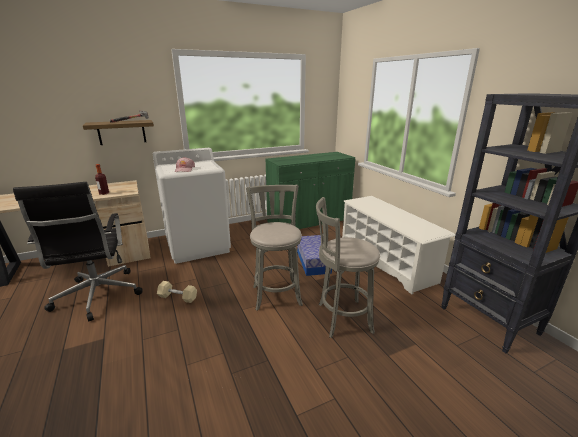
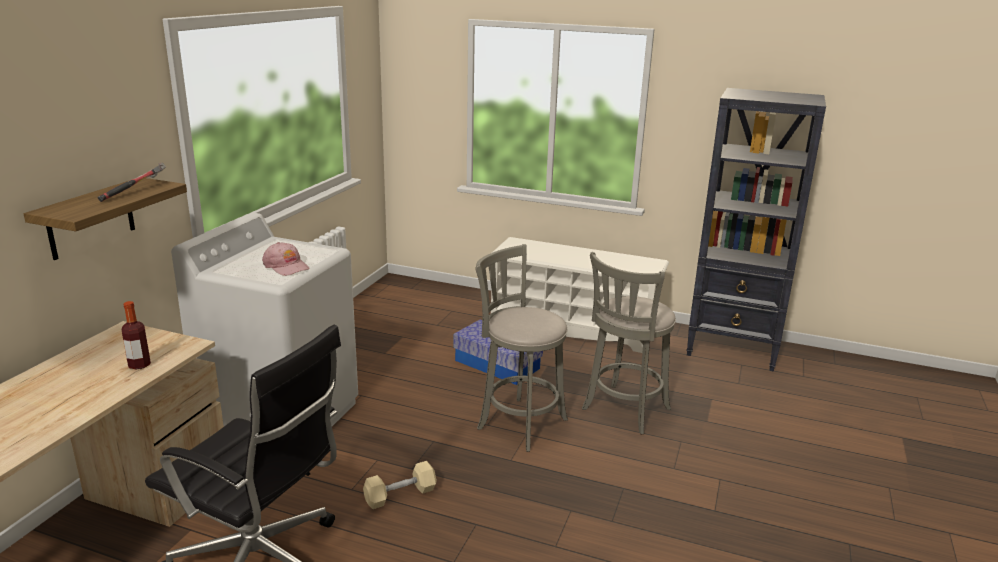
camera: 45 degrees left, 0 degrees up
(309, 221) = (395, 309): green cabinet -> none

